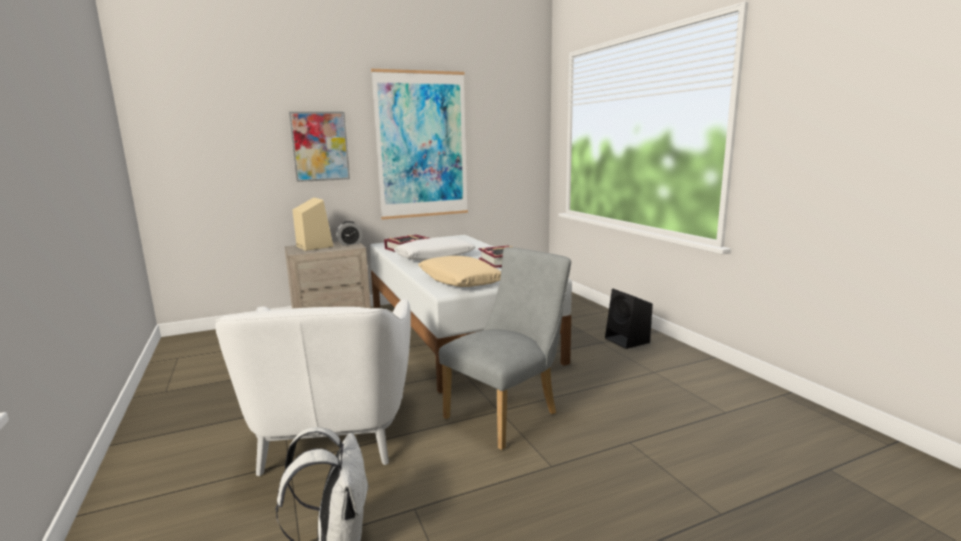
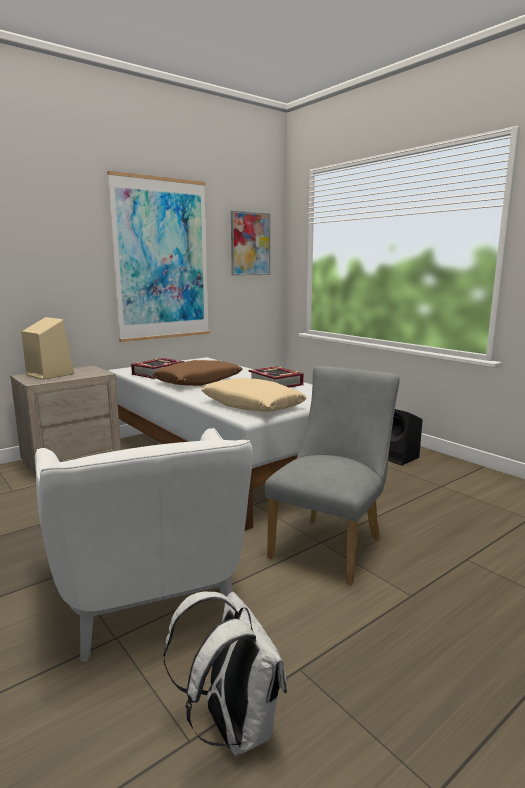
camera: 15 degrees left, 0 degrees up
(320, 146) = (50, 257): picture -> picture (250, 244)
(350, 244) = (91, 370): alarm clock -> none
(435, 257) = (198, 381): white pillow -> brown pillow

